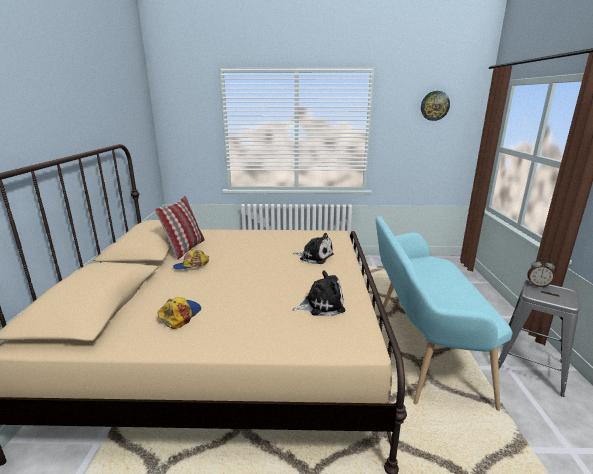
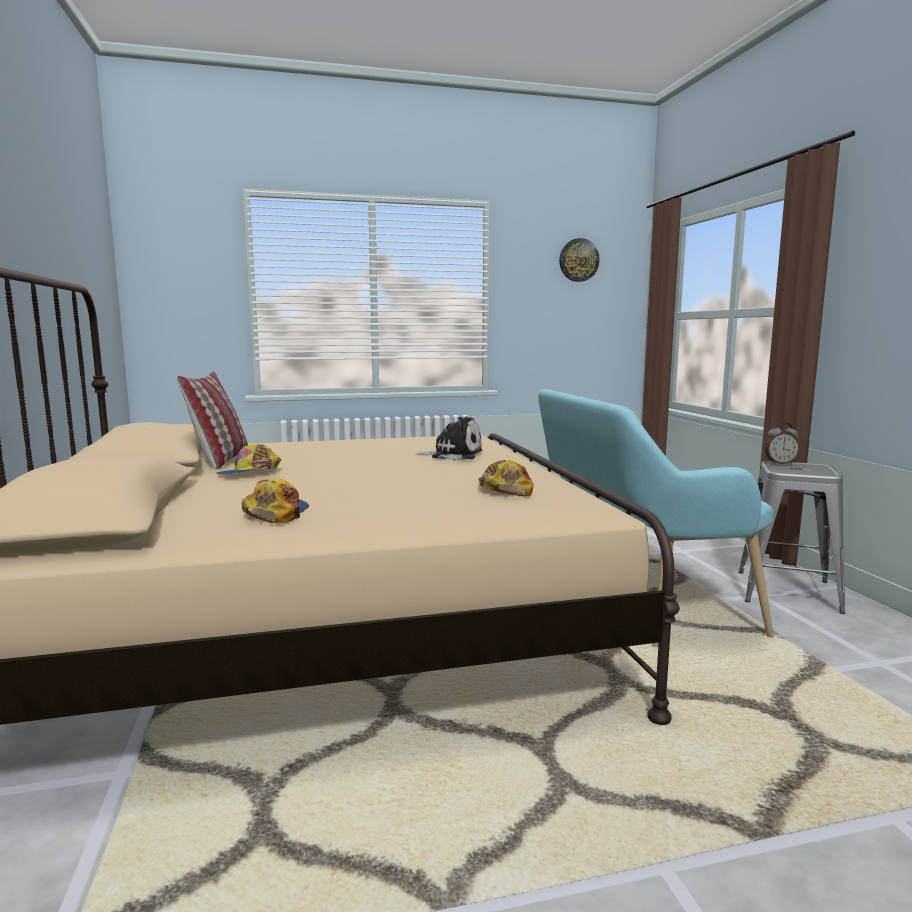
camera: 15 degrees left, 10 degrees down
(321, 305) = (504, 489): plush toy -> cap

